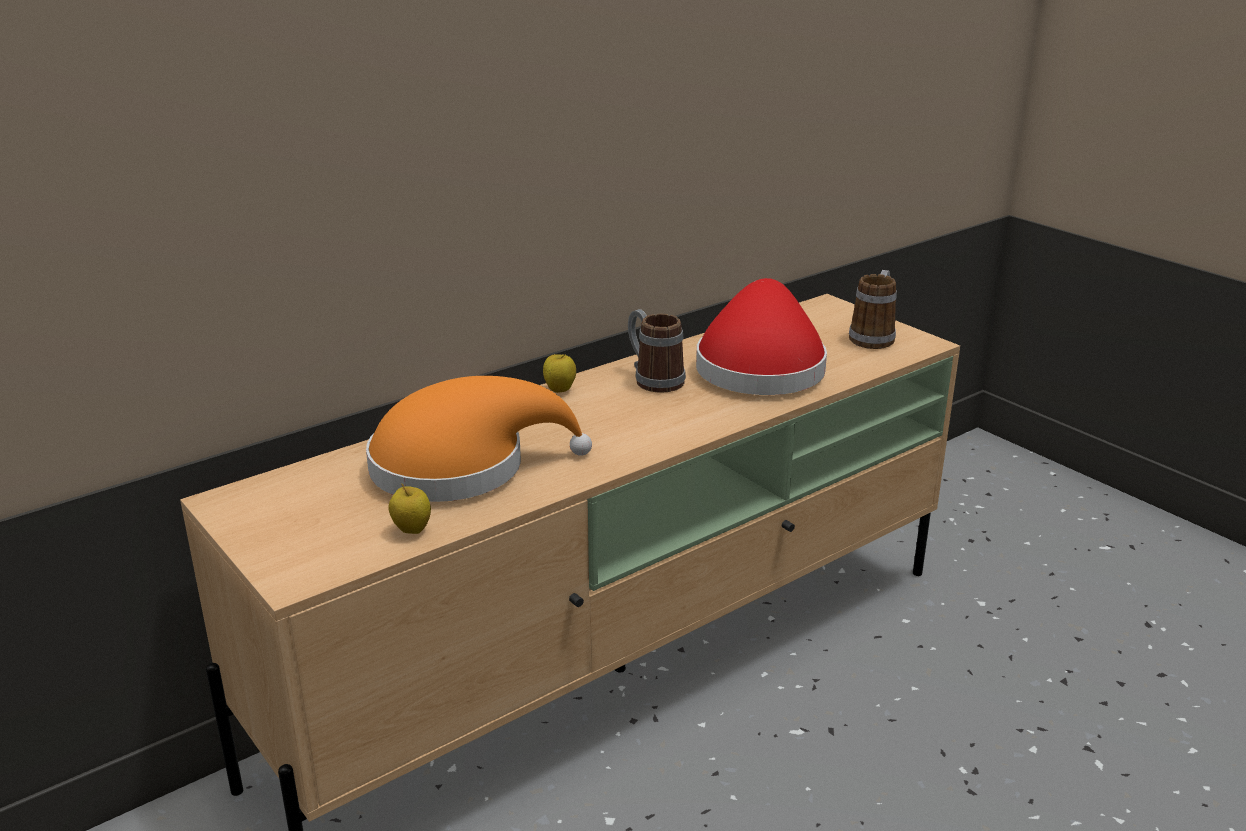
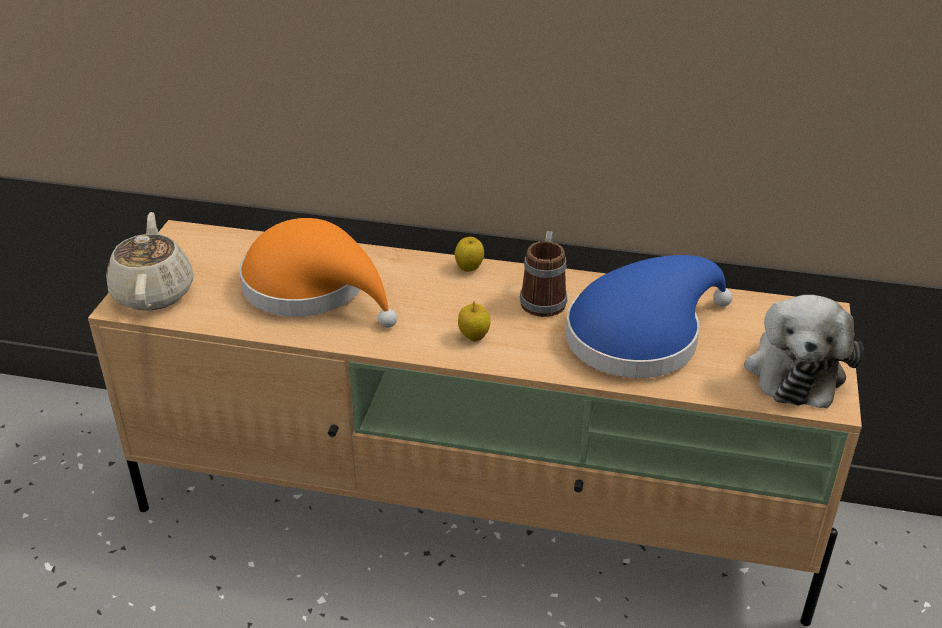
camera: 50 degrees right, 10 degrees up
(305, 552) = (154, 292): none -> beige teapot
(412, 531) = (215, 314): apple -> apple (473, 337)
(759, 366) = (640, 336): red hat -> blue hat
(873, 337) = (795, 368): mug -> plush toy

